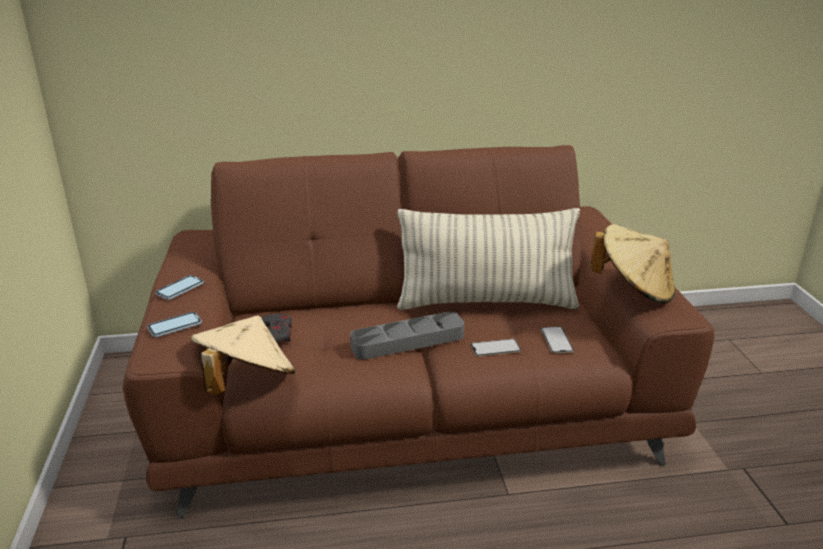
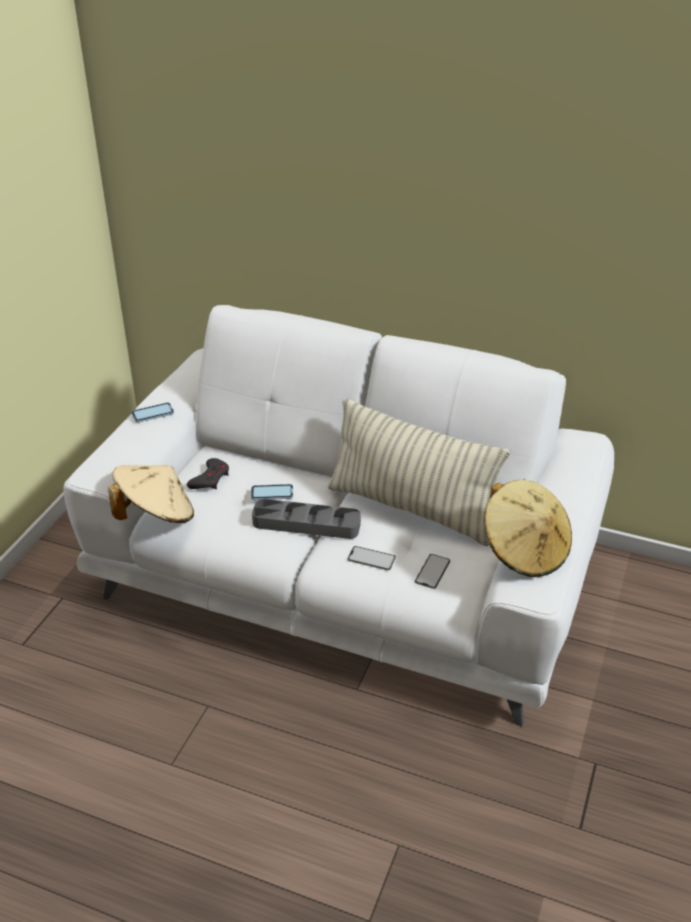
camera: 30 degrees right, 10 degrees up
(175, 326) = (123, 450): phone -> phone (272, 493)
(412, 404) = (346, 575): brown sofa -> white sofa

